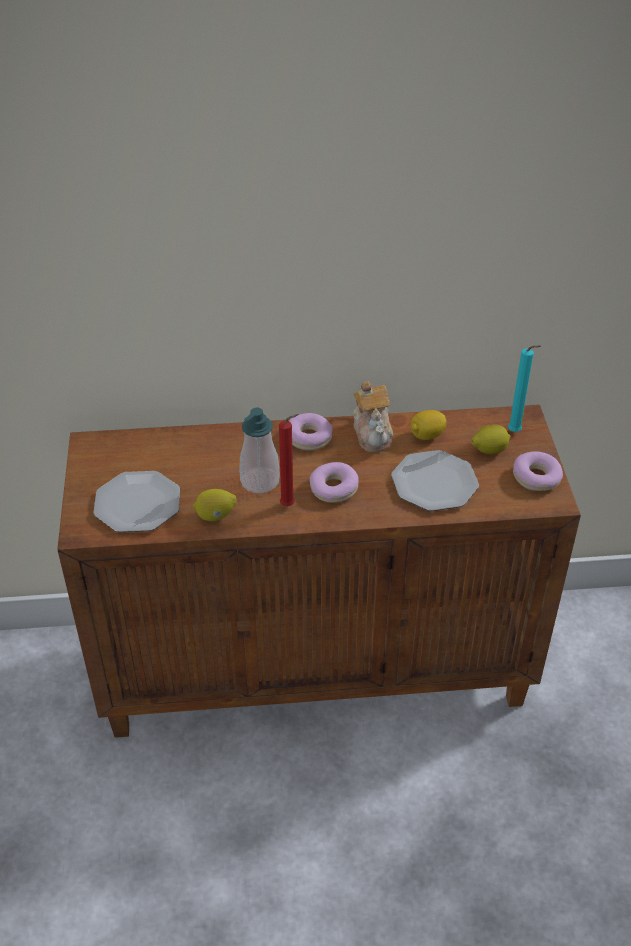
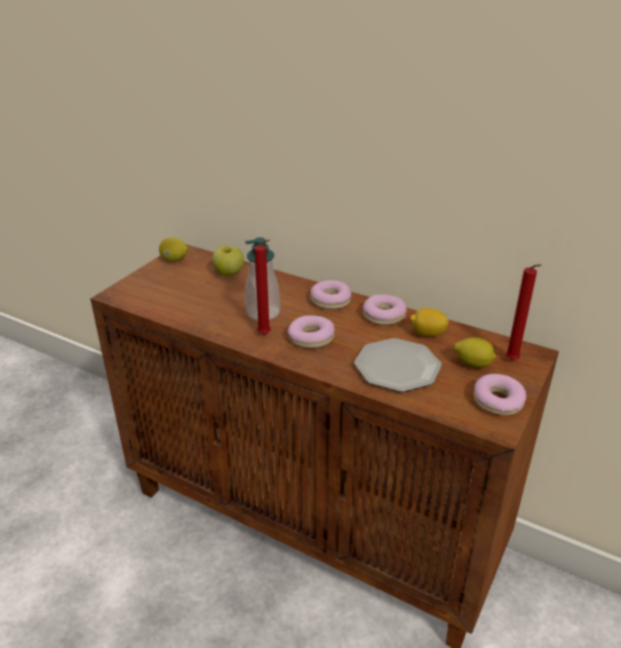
camera: 35 degrees right, 10 degrees down
(138, 504) = (168, 293): plate -> none
(172, 449) = (229, 273): none -> apple
(215, 516) = (207, 320): lemon -> lemon (174, 260)
(373, 433) = (384, 316): teapot -> donut
(516, 432) = (513, 361): turquoise candle -> red candle

